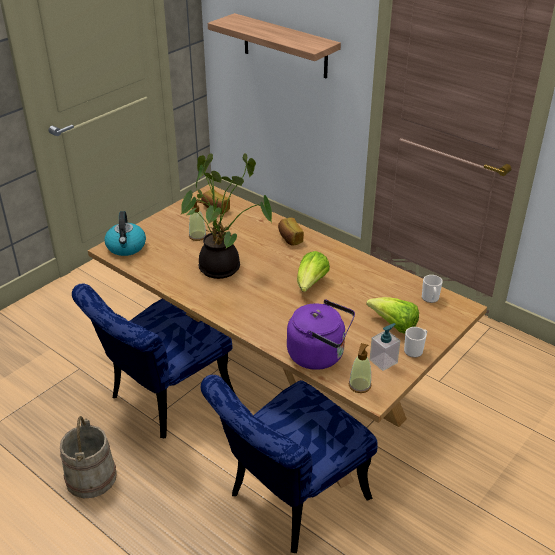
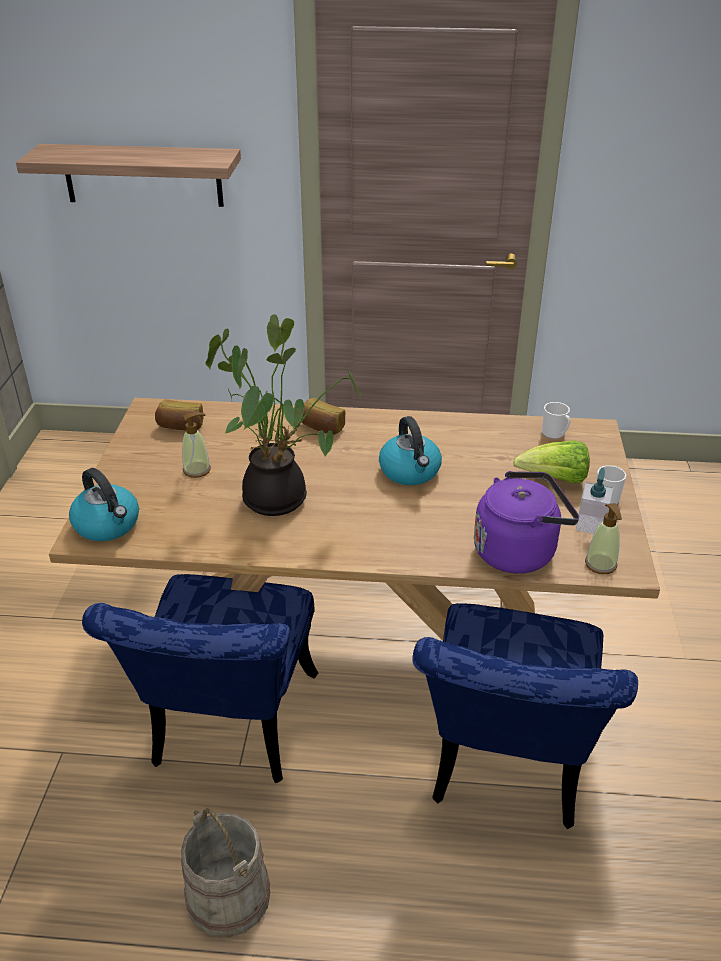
camera: 35 degrees left, 0 degrees up
(311, 284) = (410, 471): lettuce -> kettle

